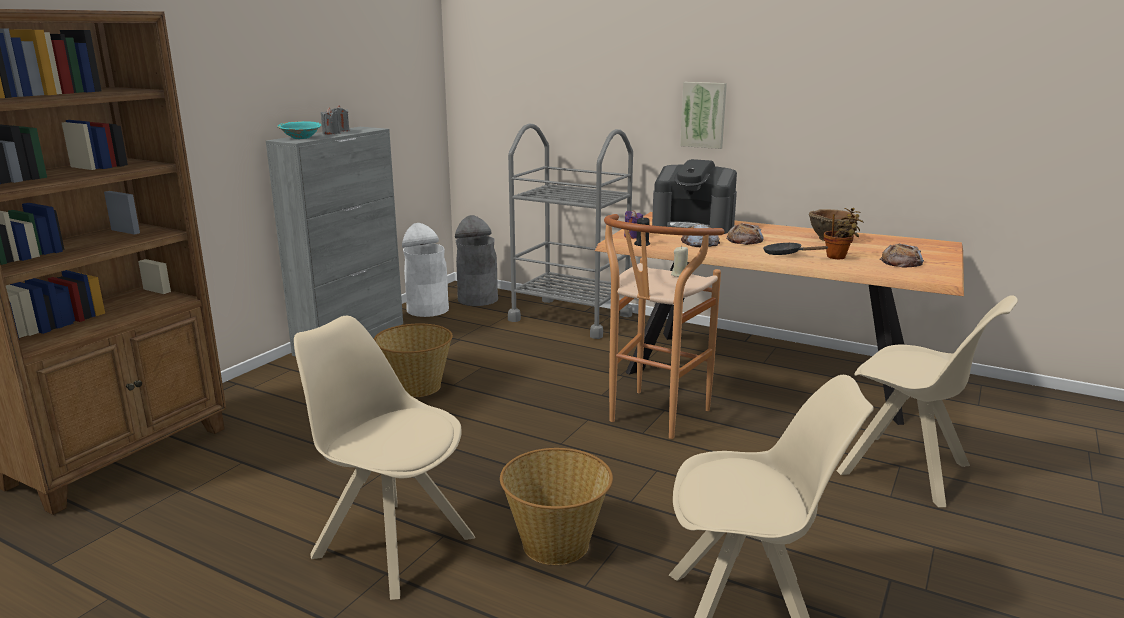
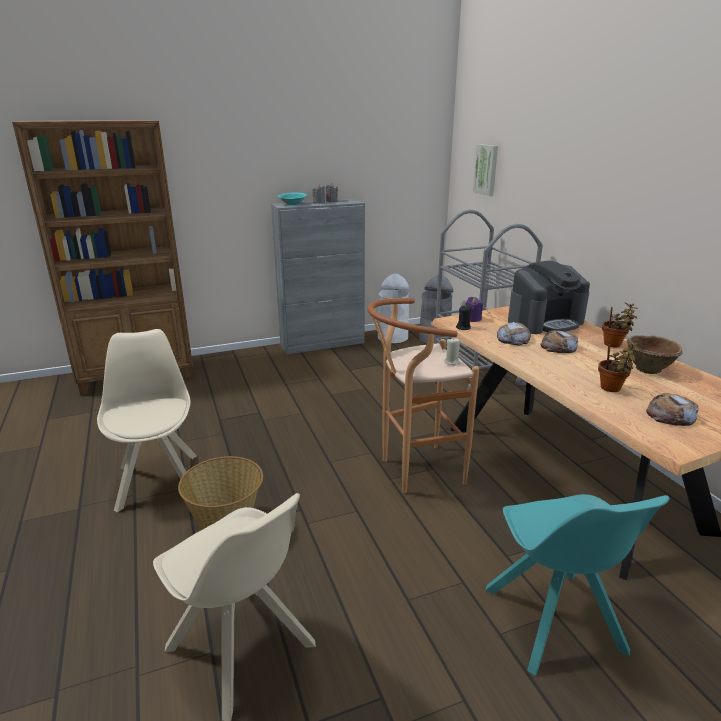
camera: 40 degrees right, 5 degrees up
(416, 387) = (309, 388): basket -> none
(694, 225) = (545, 322): coffee machine -> coffee machine turned 90 degrees counterclockwise
(704, 115) = (600, 220): picture -> picture (486, 169)
(776, 230) = (614, 345): none -> potted plant
(786, 254) = (565, 371): black frying pan -> none
(907, 471) = (555, 622): beige chair -> turquoise chair

